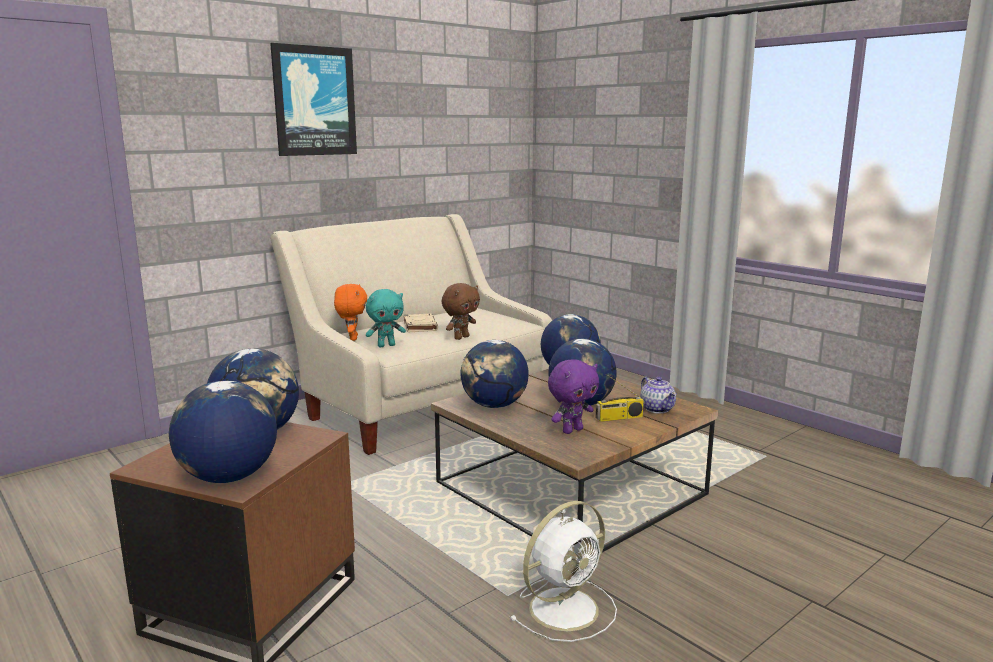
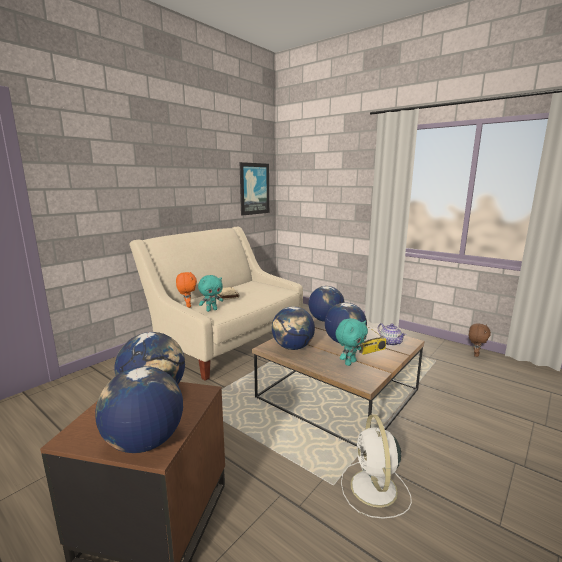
camera: 10 degrees left, 0 degrees up
(314, 101) = (154, 157): picture -> picture (254, 189)
(461, 337) = (255, 301): brown plush toy -> brown plush toy (475, 354)
(566, 607) = (374, 489): white fan -> white fan turned 135 degrees clockwise
(572, 430) = (349, 362): purple plush toy -> turquoise plush toy

